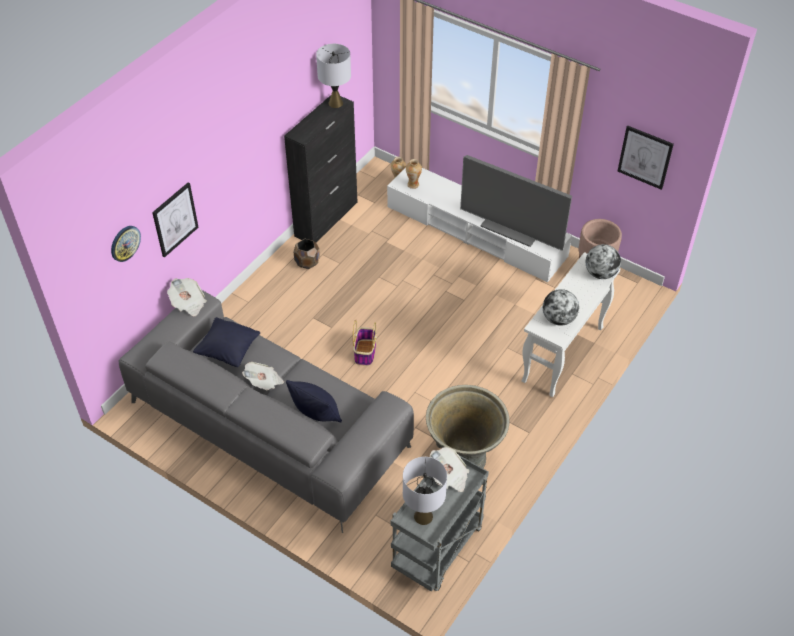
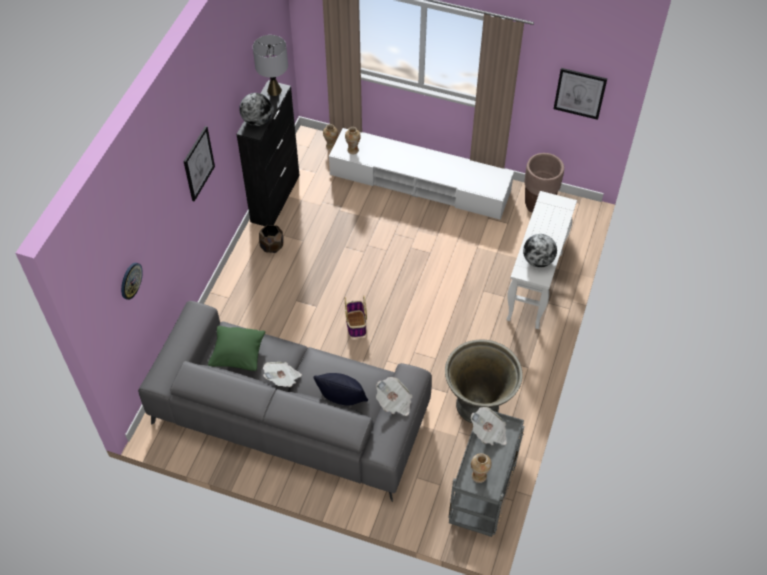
camera: 15 degrees left, 5 degrees up
(175, 219) = (164, 243): picture -> picture (198, 163)
(188, 303) = (187, 318): newspaper -> newspaper (394, 402)
(228, 351) = (238, 355): black pillow -> green pillow
(423, 516) = (479, 475): grey table lamp -> vase
(512, 228) = (458, 176): television -> none
(600, 273) = (561, 208): globe -> globe (257, 121)

